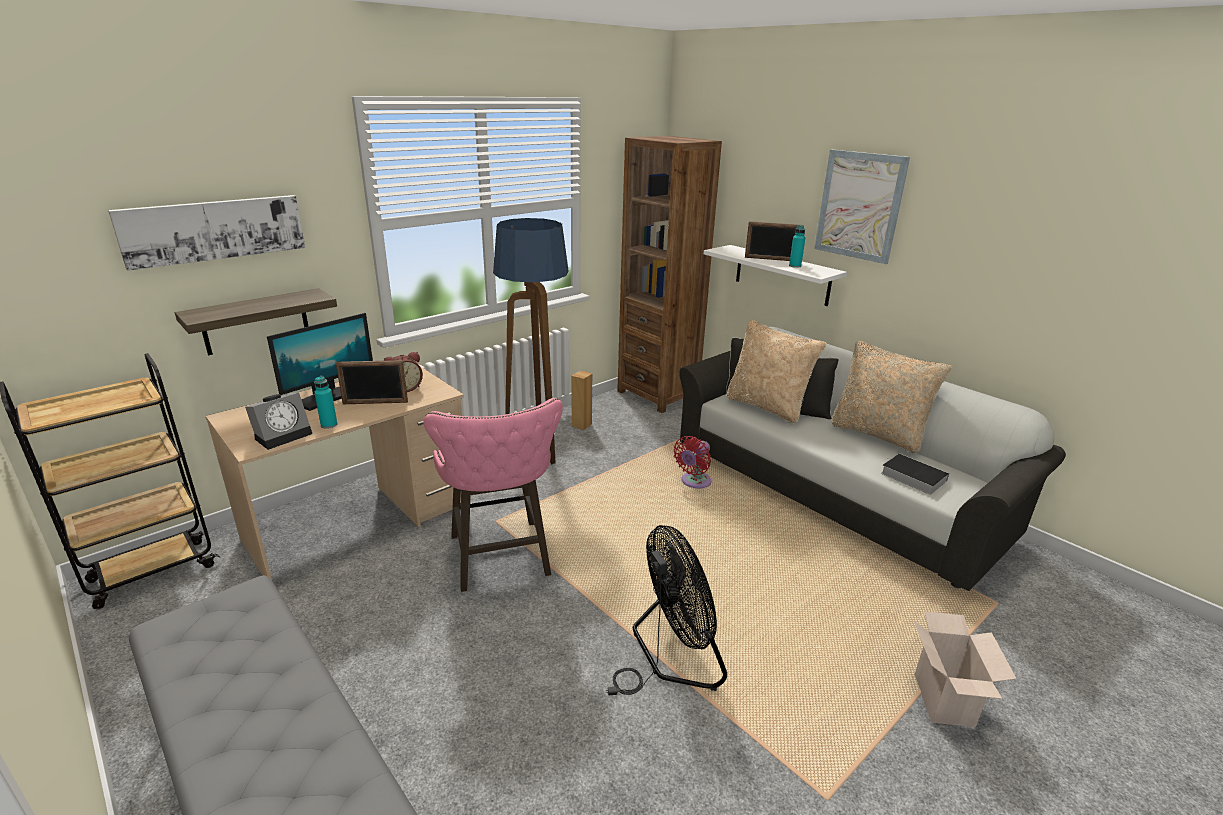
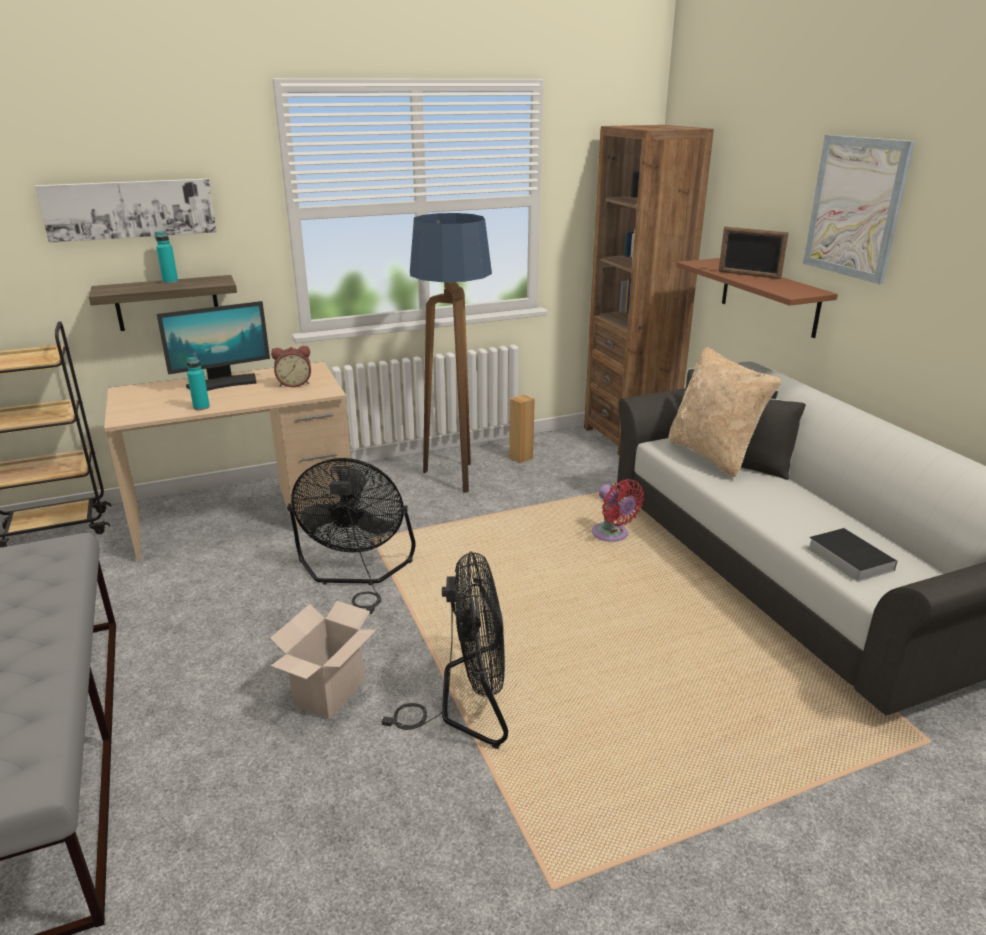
camera: 20 degrees right, 0 degrees up
(284, 435) = (157, 411): alarm clock -> none
(375, 403) = (257, 393): picture frame -> none
(500, 558) = (355, 574): pink stool -> black fan
(694, 482) = (612, 535): red fan -> red fan turned 90 degrees counterclockwise
(782, 275) = (769, 297): white shelf -> brown shelf
(795, 266) = (773, 284): turquoise bottle -> turquoise bottle (170, 282)
(877, 436) = (838, 506): beige pillow -> none
(946, 702) = (774, 833): cardboard box -> cardboard box (330, 695)

